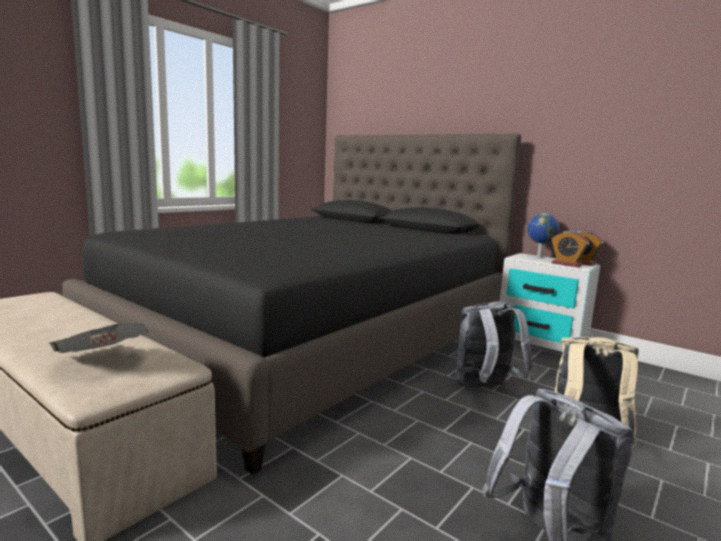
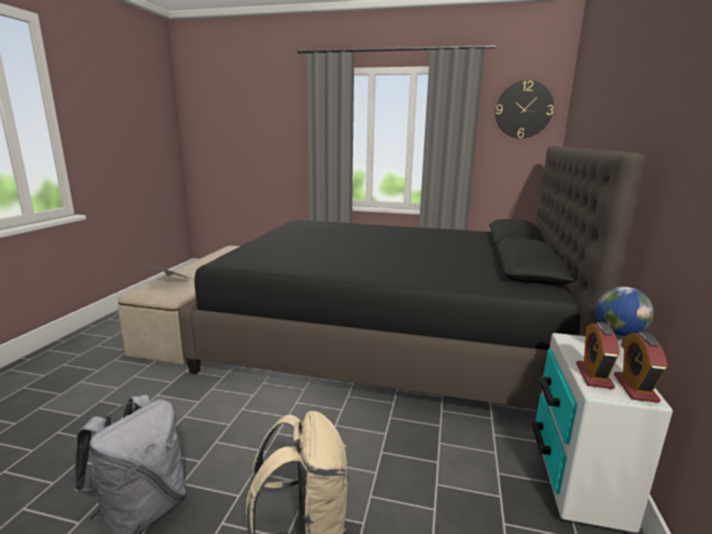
camera: 65 degrees right, 5 degrees up
(301, 100) = (523, 110): none -> wall clock
(485, 388) = (381, 446): grey backpack -> none

